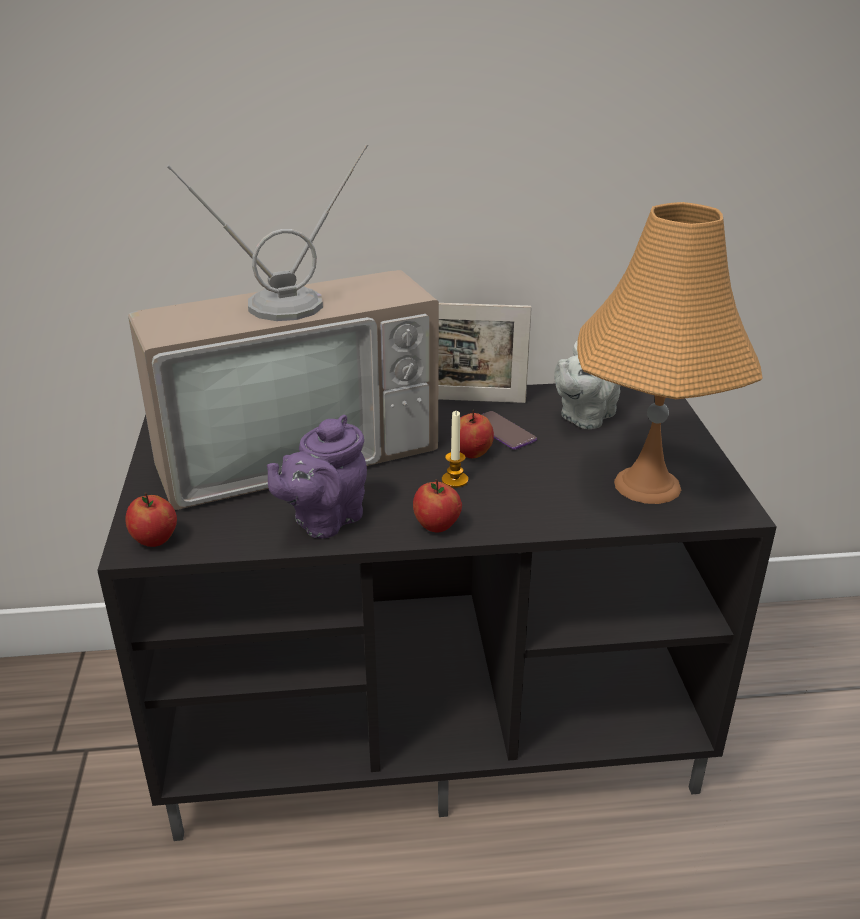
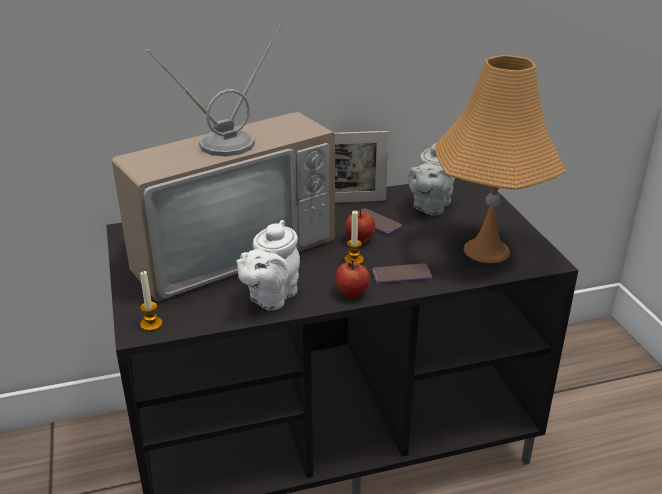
camera: 10 degrees left, 0 degrees up
(155, 540) = (151, 324): apple -> candle
(324, 520) = (270, 297): purple teapot -> white teapot
(514, 507) = (401, 274): none -> phone

